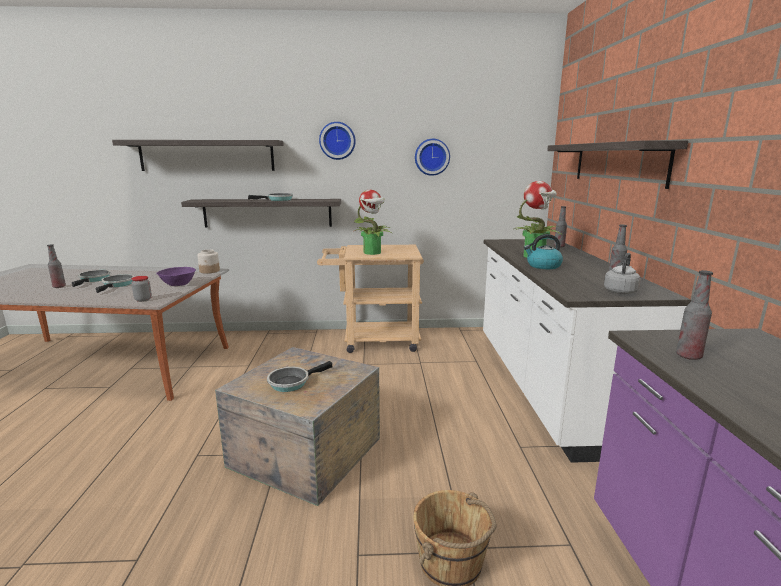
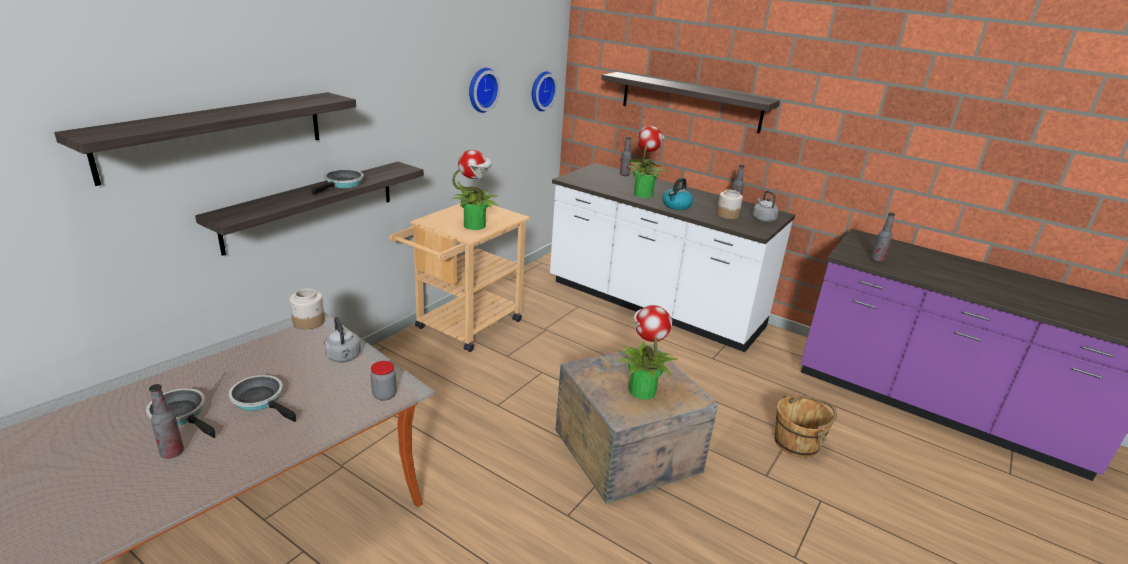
camera: 55 degrees left, 10 degrees up
(178, 284) = (343, 357): purple bowl -> grey kettle
(292, 382) = (641, 390): frying pan -> potted plant
(337, 141) = (392, 83): wall clock -> wall clock (541, 90)
(582, 280) = (727, 215): none -> jar

